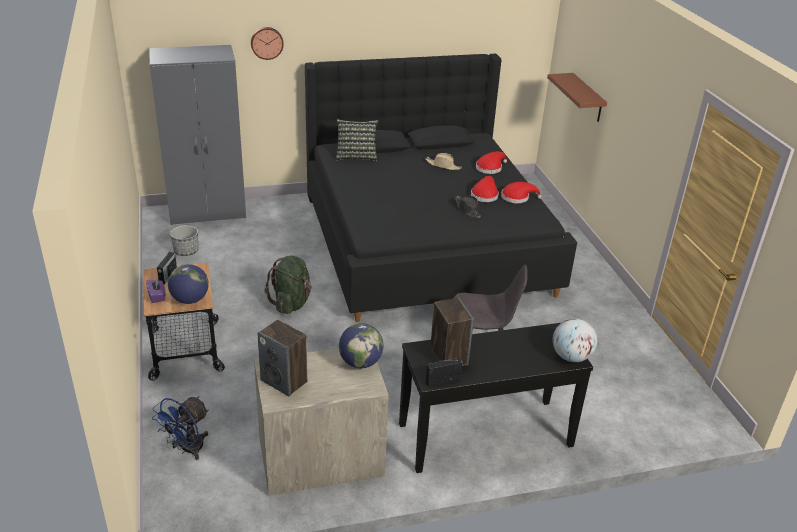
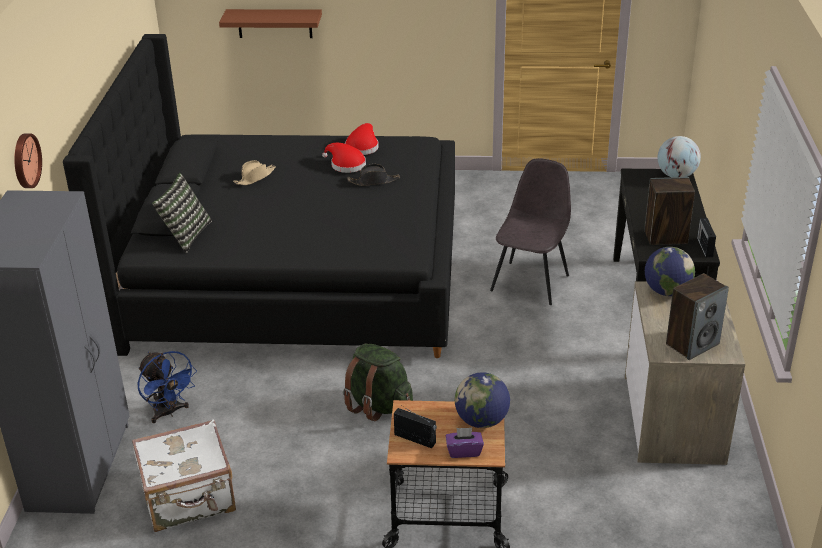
camera: 70 degrees left, 0 degrees up
(186, 251) = (189, 499): planter -> white suitcase
(187, 449) = (645, 525): blue fan -> blue fan (169, 412)
(490, 168) = (281, 149): red hat -> none

